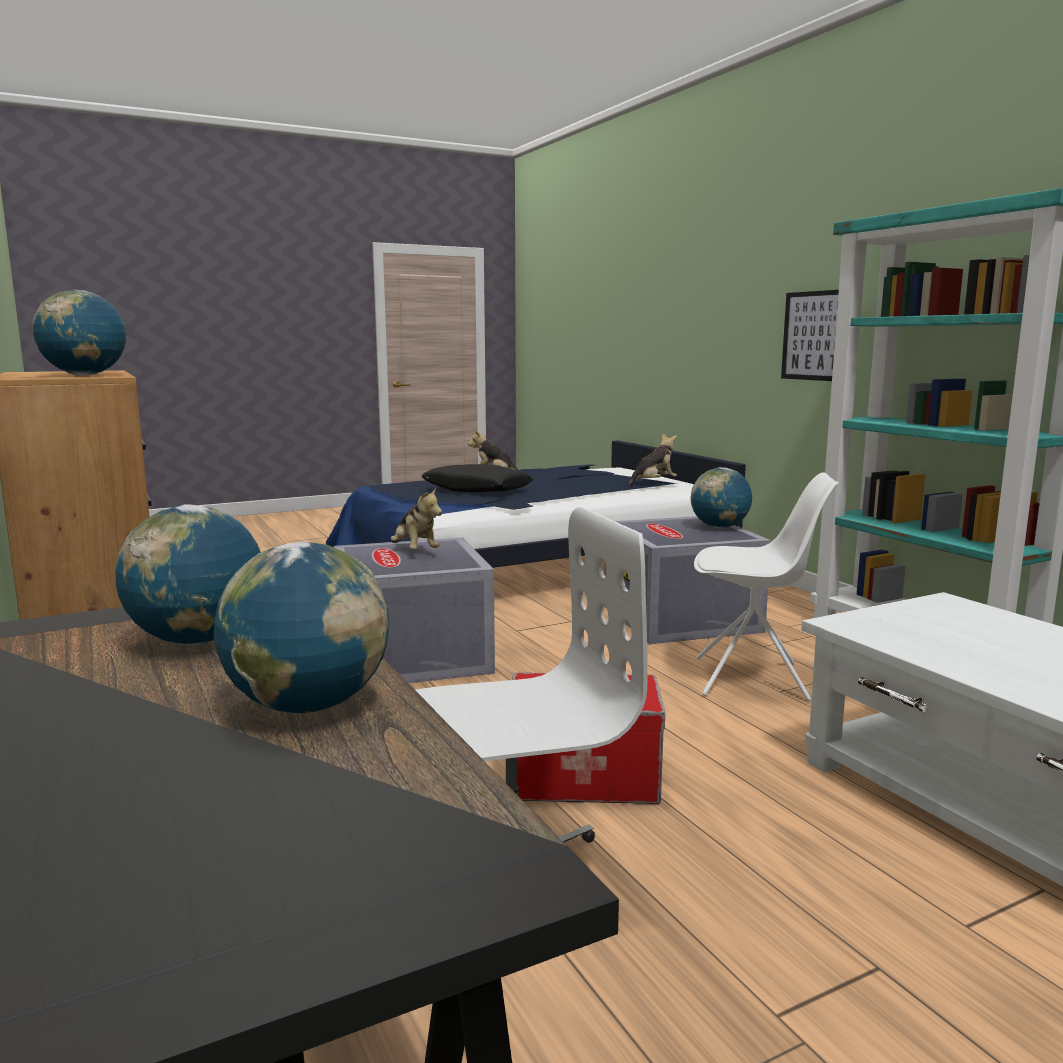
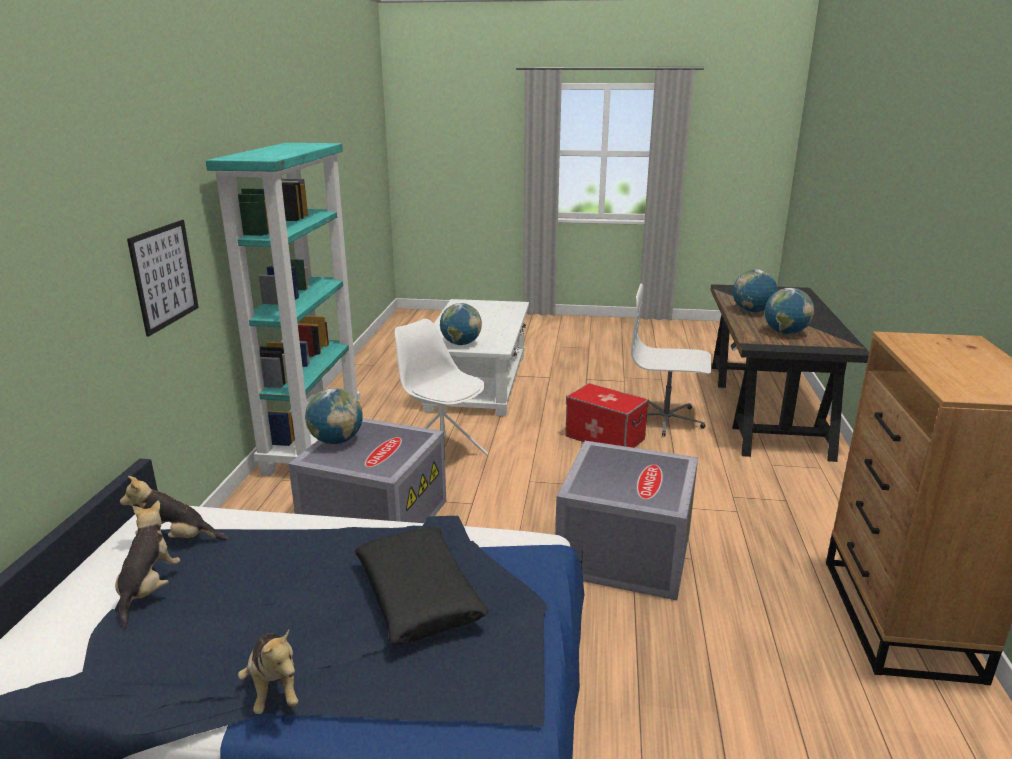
camera: 145 degrees left, 10 degrees up
(85, 375) = (925, 344): globe -> globe (461, 344)
(414, 551) = (620, 482): plush toy -> plush toy (149, 589)

